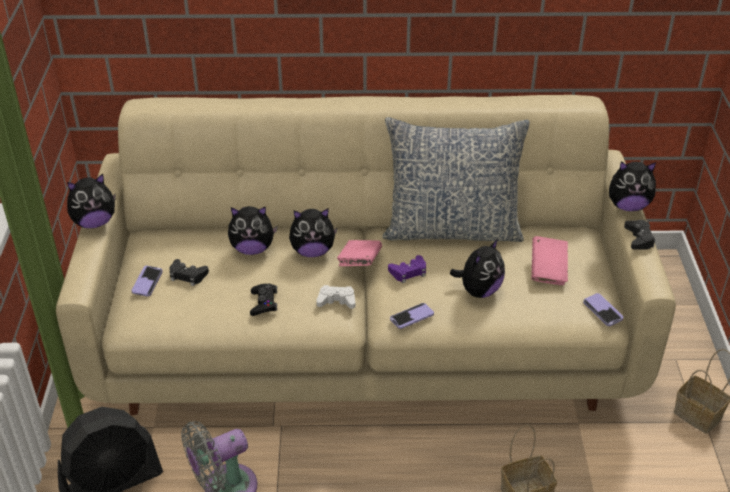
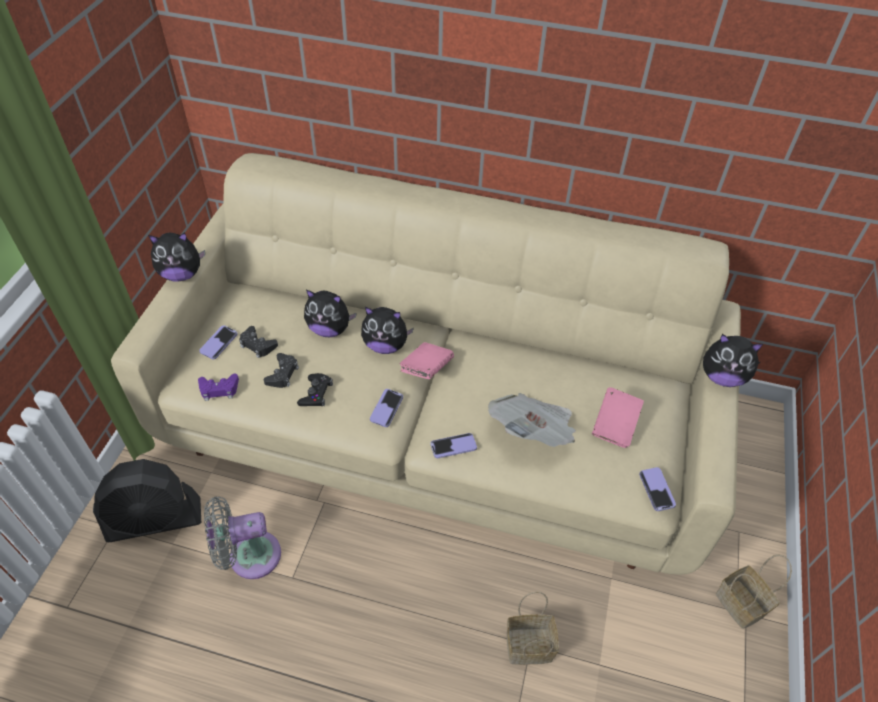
camera: 15 degrees right, 10 degrees up
(336, 301) = (386, 408): white game controller -> phone
(408, 272) = (470, 392): purple game controller -> purple game controller (219, 389)
(452, 229) = (533, 351): pillow -> none
(479, 290) = (533, 432): plush toy -> newspaper
(639, 238) = (720, 421): black game controller -> black game controller (282, 374)

